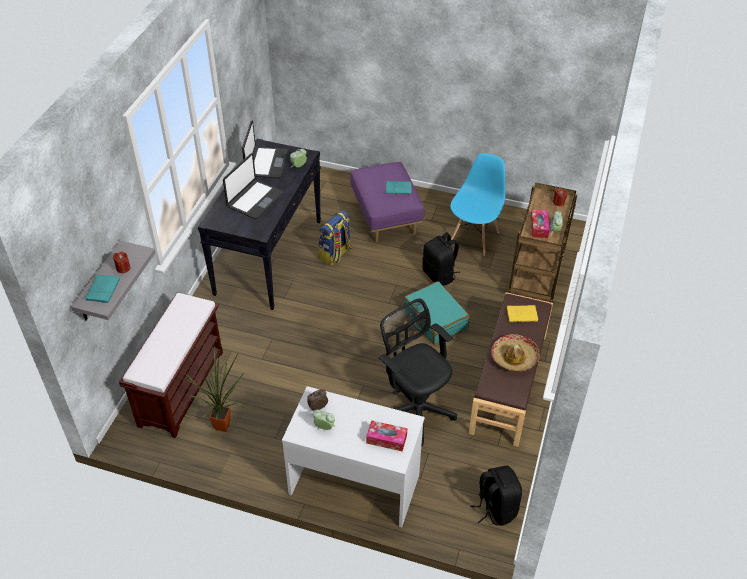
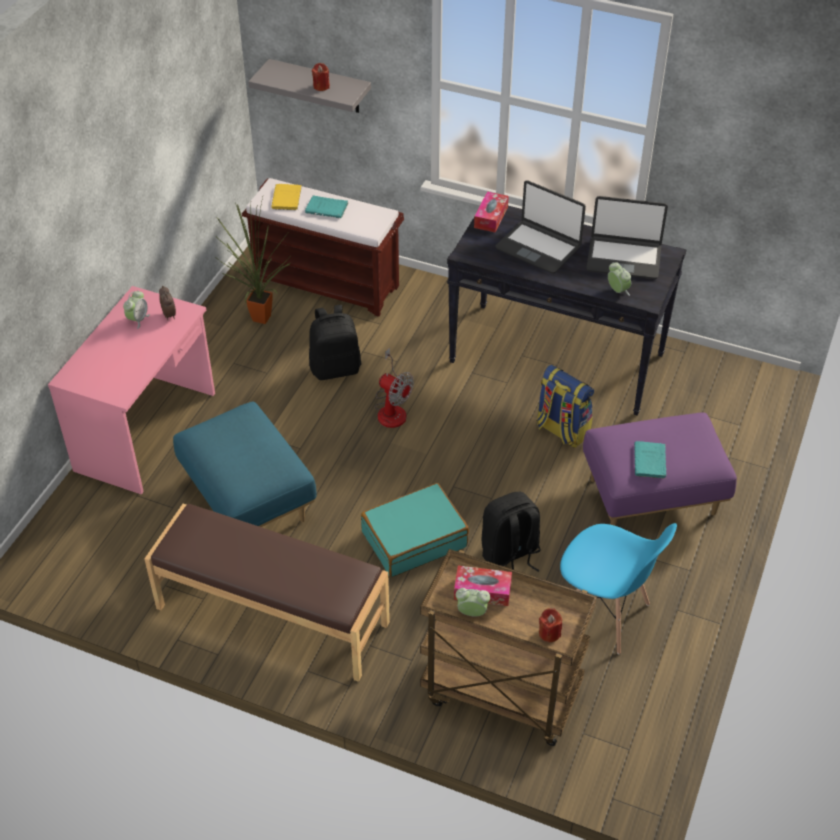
camera: 95 degrees right, 0 degrees up
(103, 289) = (290, 76): turquoise book -> turquoise book (328, 208)
(321, 338) = (391, 409): none -> fan
(354, 483) = (147, 432): white desk -> pink desk
(386, 439) = (102, 371): tissue box -> tissue box (491, 217)
(415, 408) = (249, 500): black office chair -> blue ottoman
(495, 508) = (68, 568): black backpack -> black backpack (335, 368)
(514, 357) = (243, 556): hat -> none
(523, 314) = (328, 580): yellow book -> yellow book (286, 199)

